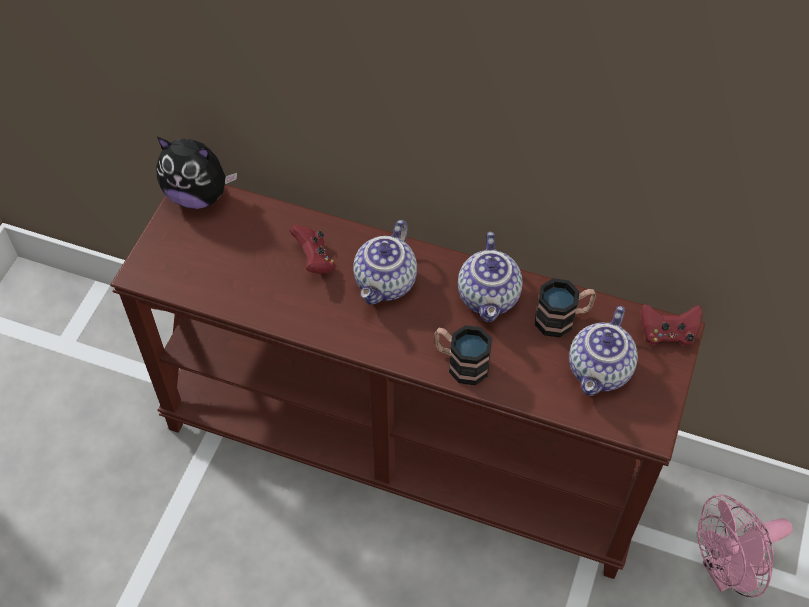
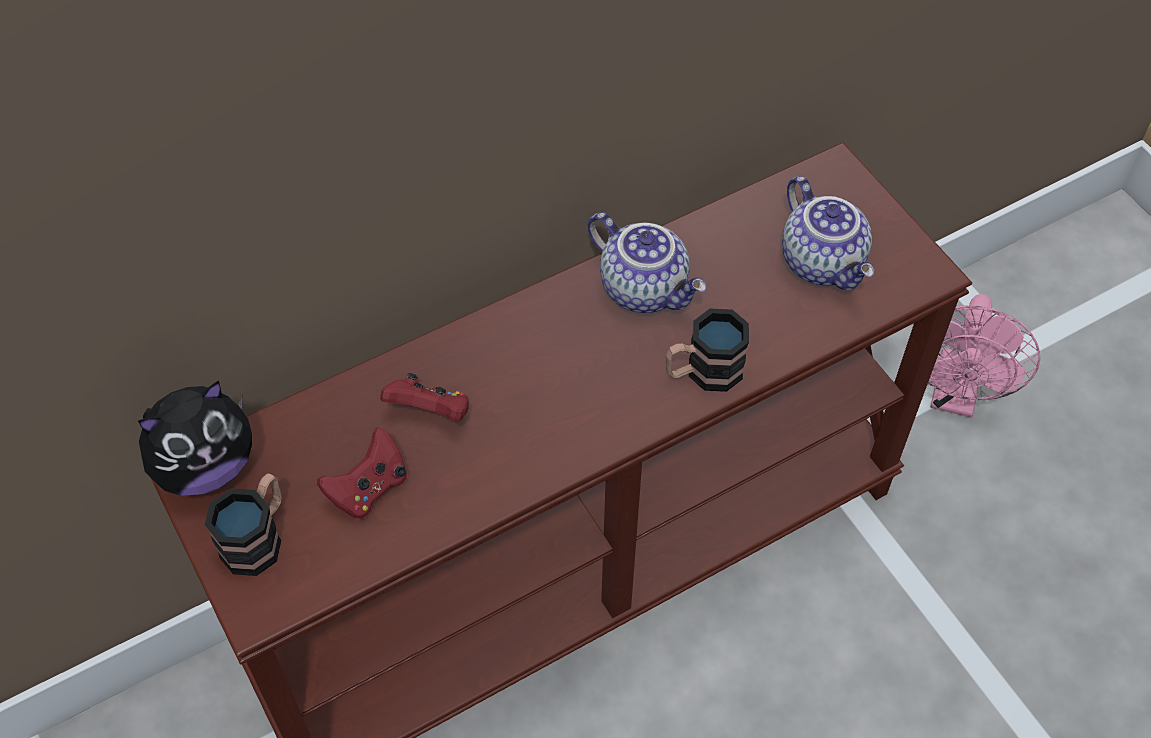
camera: 50 degrees left, 0 degrees up
(386, 283) = (534, 366): teapot -> none
(562, 318) = (732, 246): mug -> mug (258, 537)
(667, 334) = (829, 179): red game controller -> red game controller (369, 488)

